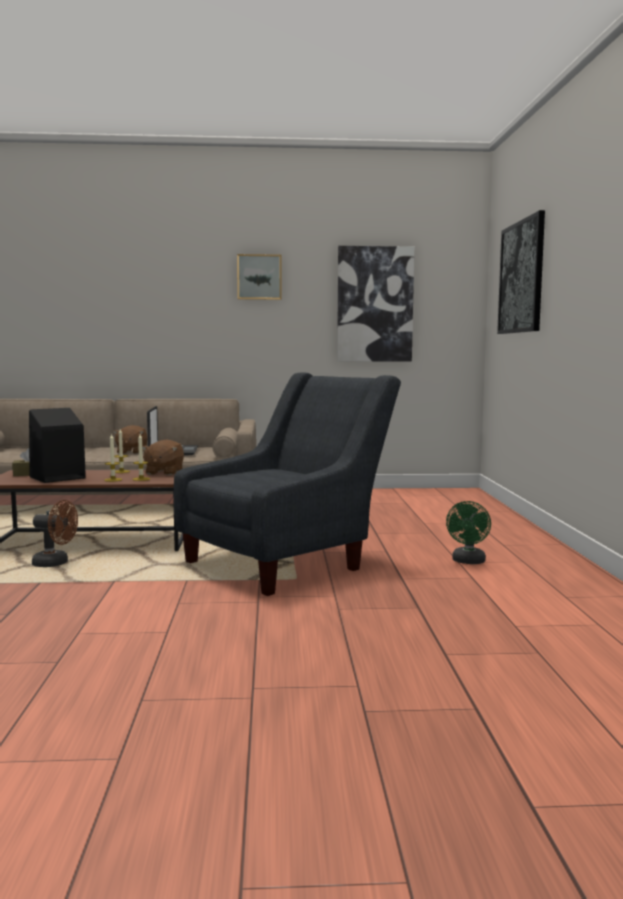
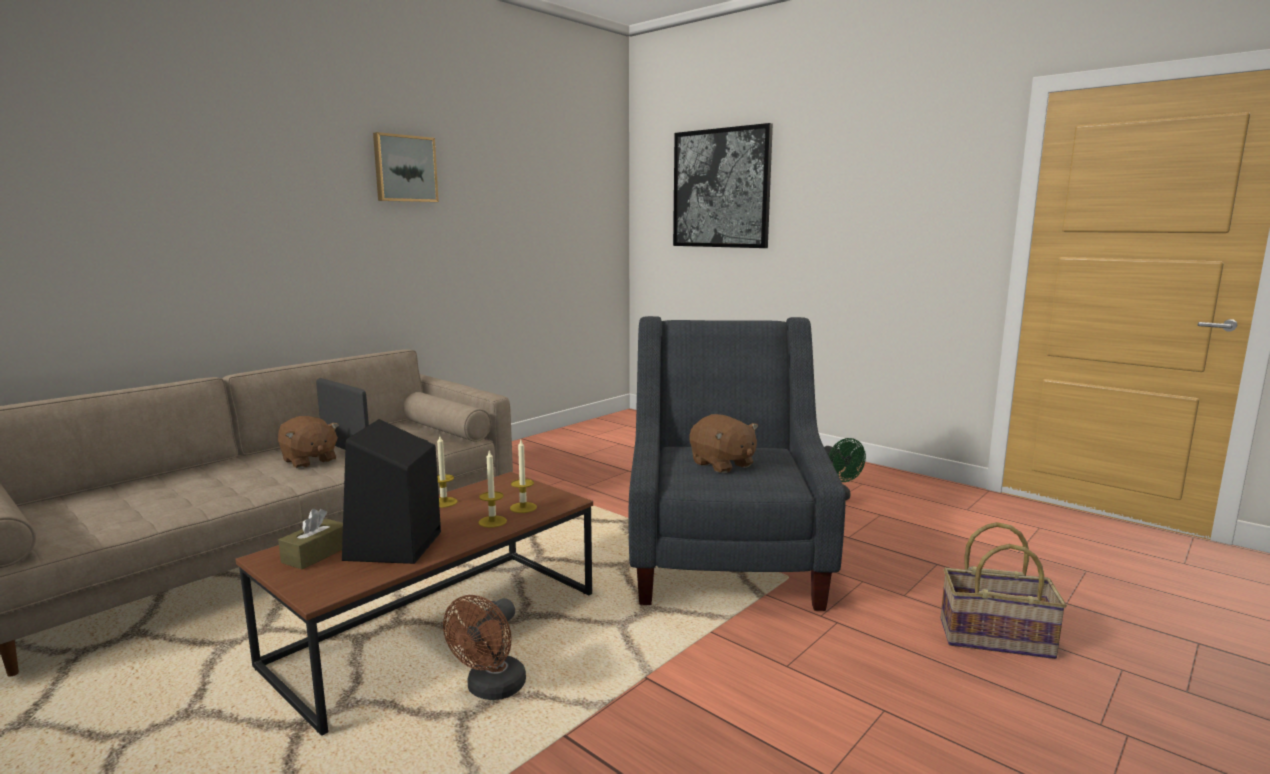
camera: 45 degrees left, 5 degrees up
(56, 563) = (491, 690): brown fan -> brown fan turned 150 degrees clockwise
(164, 472) = (506, 486): brown plush toy -> brown plush toy (722, 464)
(327, 642) = (995, 637): none -> basket
(375, 304) = (535, 209): picture -> none

